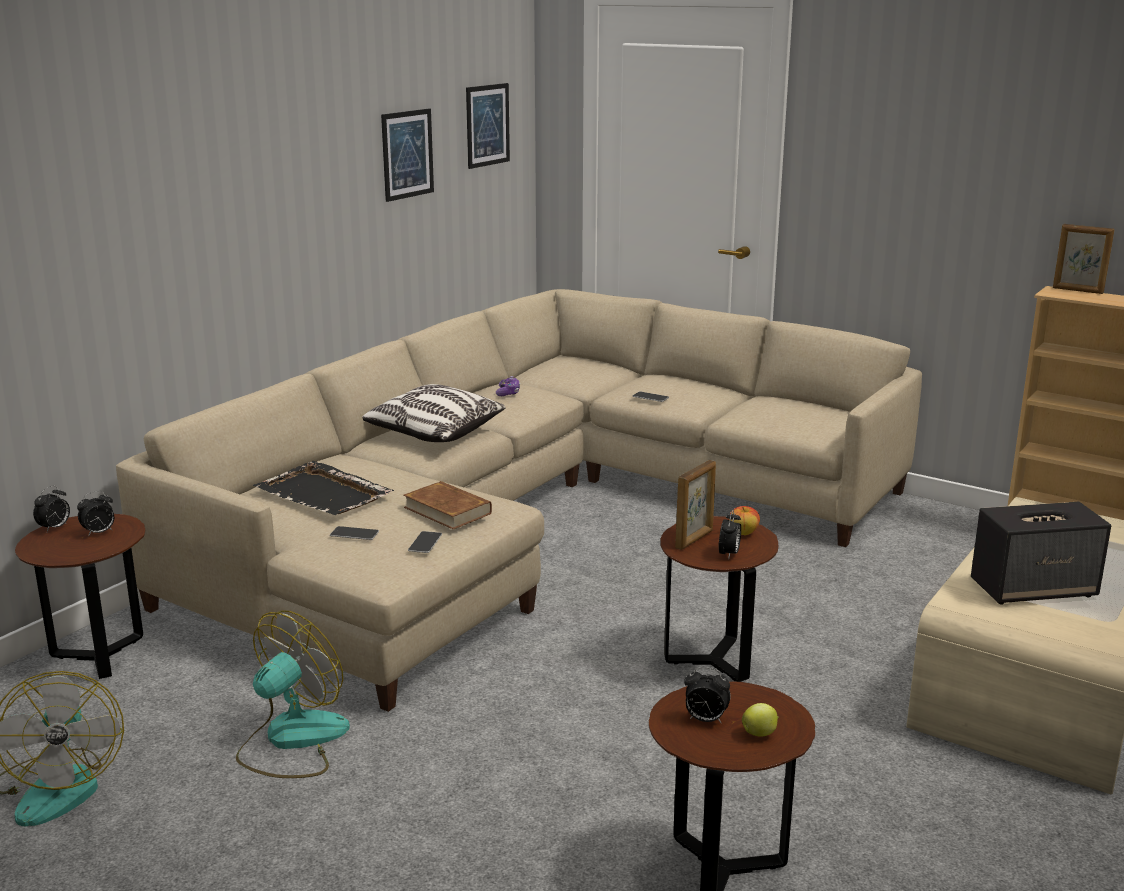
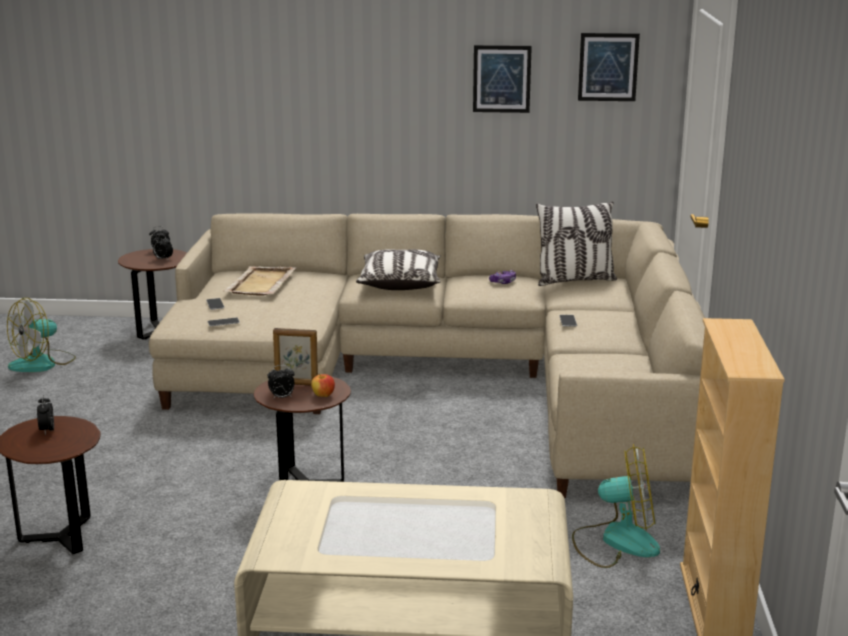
camera: 60 degrees right, 0 degrees up
(292, 741) = (115, 396): fan -> fan (616, 541)
(324, 494) = (260, 284): black tray -> beige tray
(447, 510) = (271, 315): brown book -> none
(544, 370) = (574, 280): none -> pillow
(760, 734) = (39, 447): apple -> none
(1034, 589) = (352, 515): speaker -> none
(1078, 290) = (750, 331): picture frame -> none

